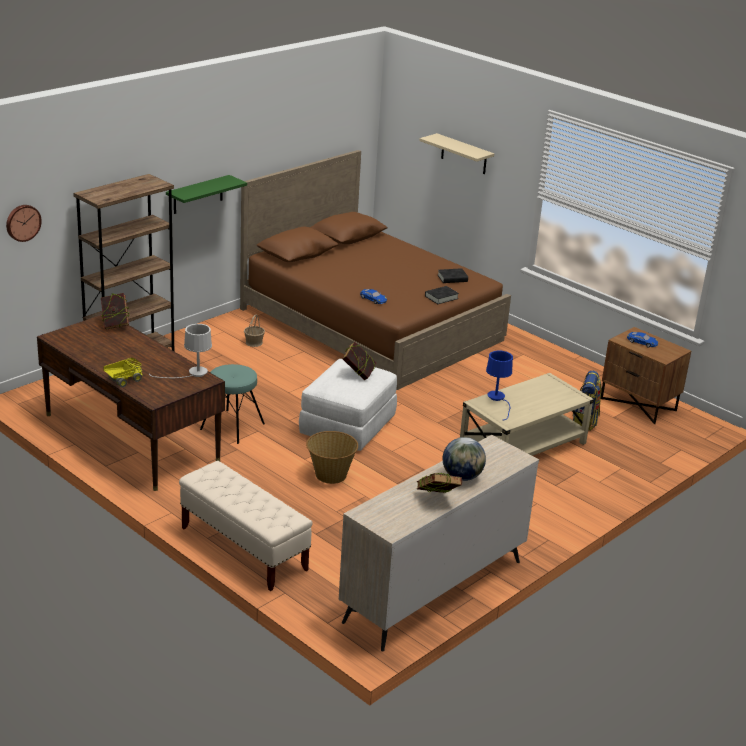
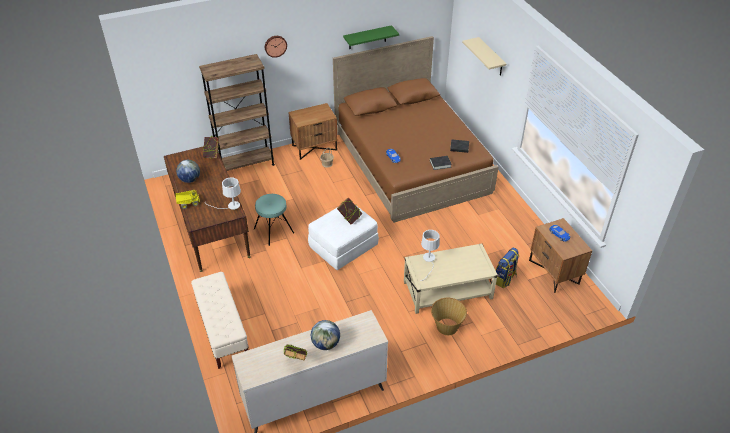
camera: 25 degrees right, 15 degrees up
(22, 222) = (164, 82): wall clock -> wall clock (275, 45)
(103, 355) = (190, 179): none -> globe
(198, 195) = (298, 65): green shelf -> green shelf (367, 37)
(221, 328) = (314, 147): none -> brown nightstand
(330, 475) = (308, 285): basket -> basket (446, 327)
(498, 400) = (429, 261): blue table lamp -> white table lamp

